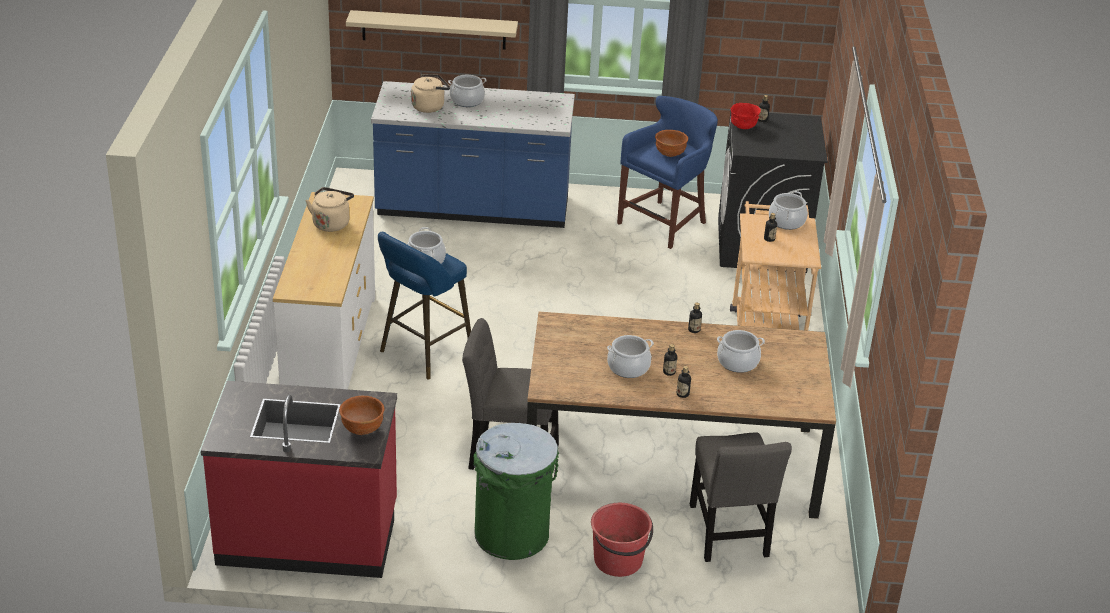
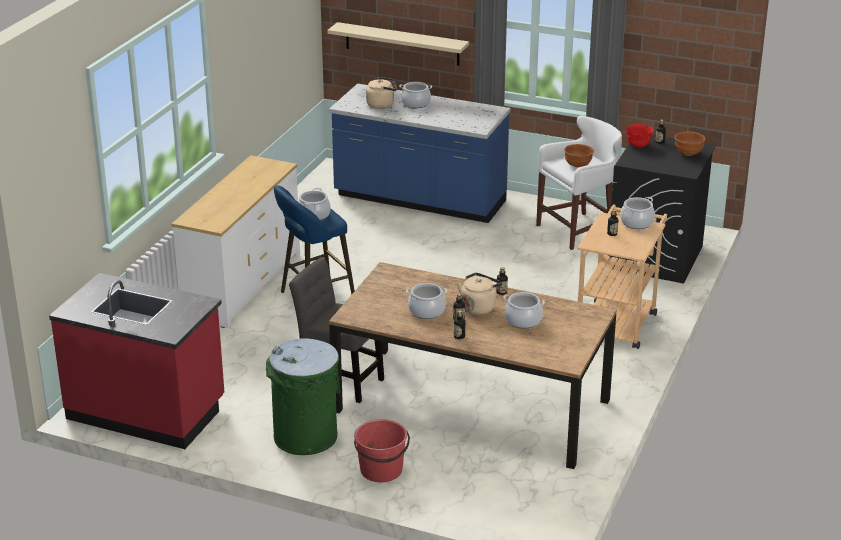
camera: 20 degrees right, 5 degrees down
(331, 223) = (251, 178): beige kettle -> beige kettle (479, 307)
(362, 429) = (177, 319): brown bowl -> brown bowl (688, 154)
(664, 223) = (578, 230): blue stool -> white stool
(728, 534) = (487, 467): grey chair -> none

